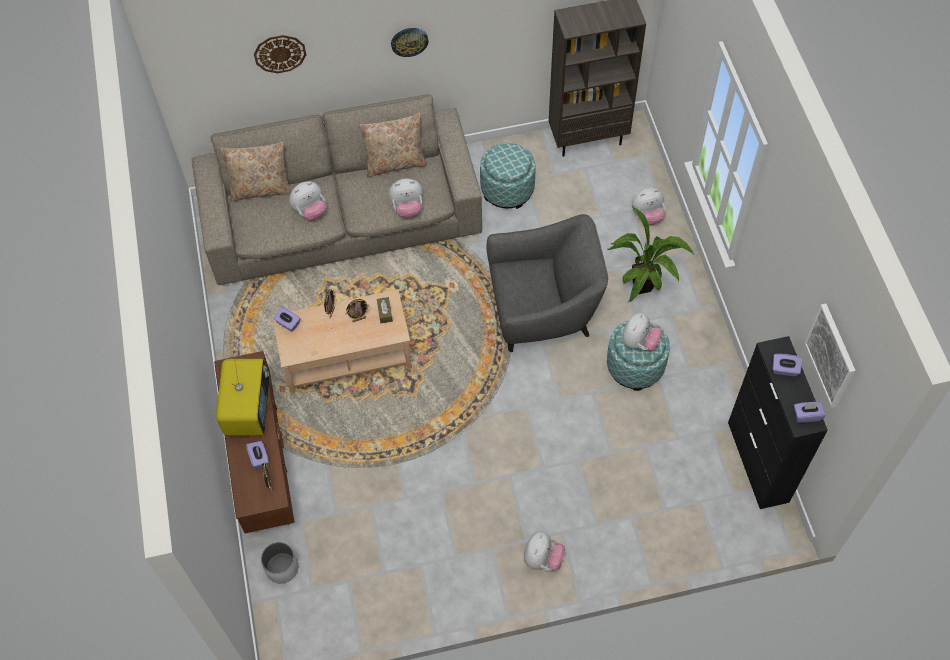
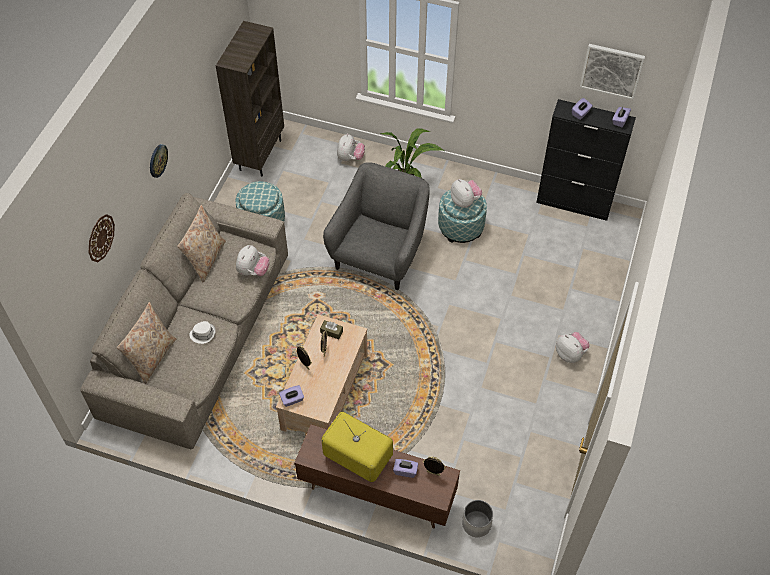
camera: 60 degrees left, 5 degrees down
(310, 211) = (203, 334): plush toy -> white hat

